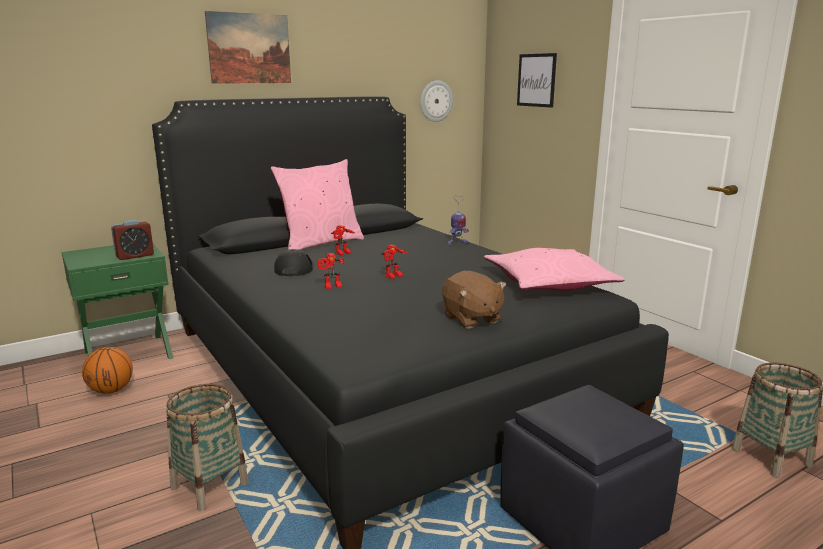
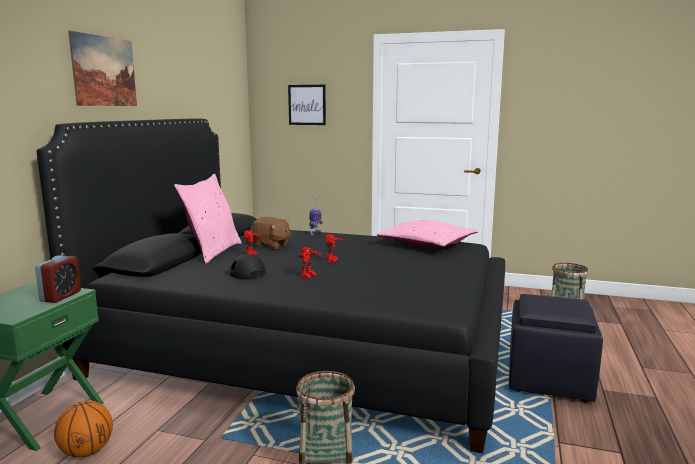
camera: 40 degrees left, 5 degrees down
(436, 101) = (225, 122): wall clock -> none
(471, 319) = (439, 271): brown plush toy -> brown plush toy (271, 245)

